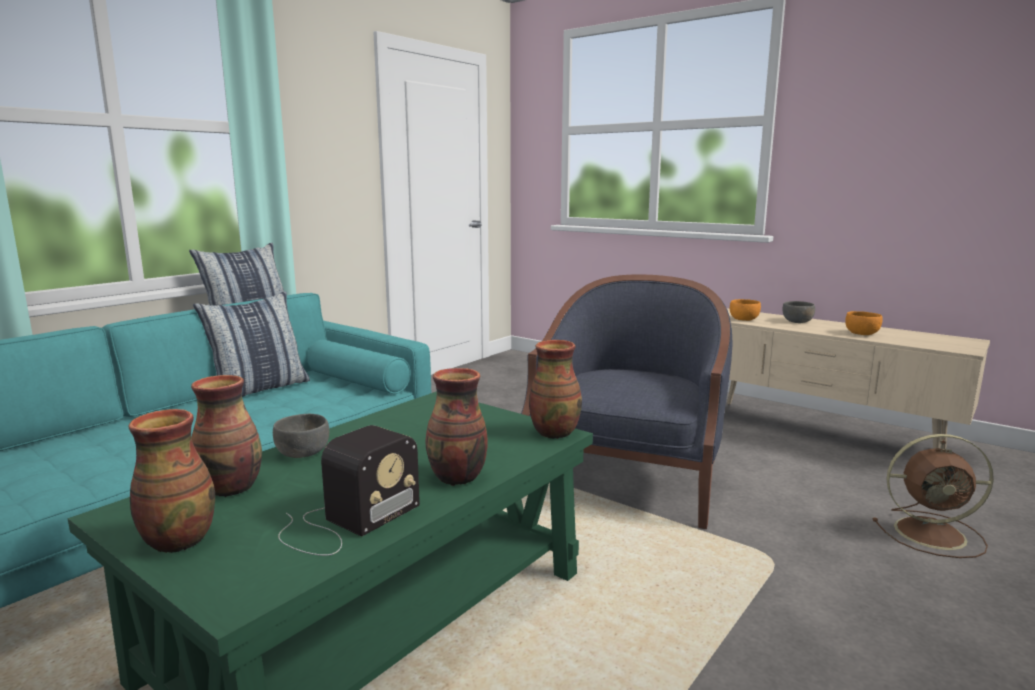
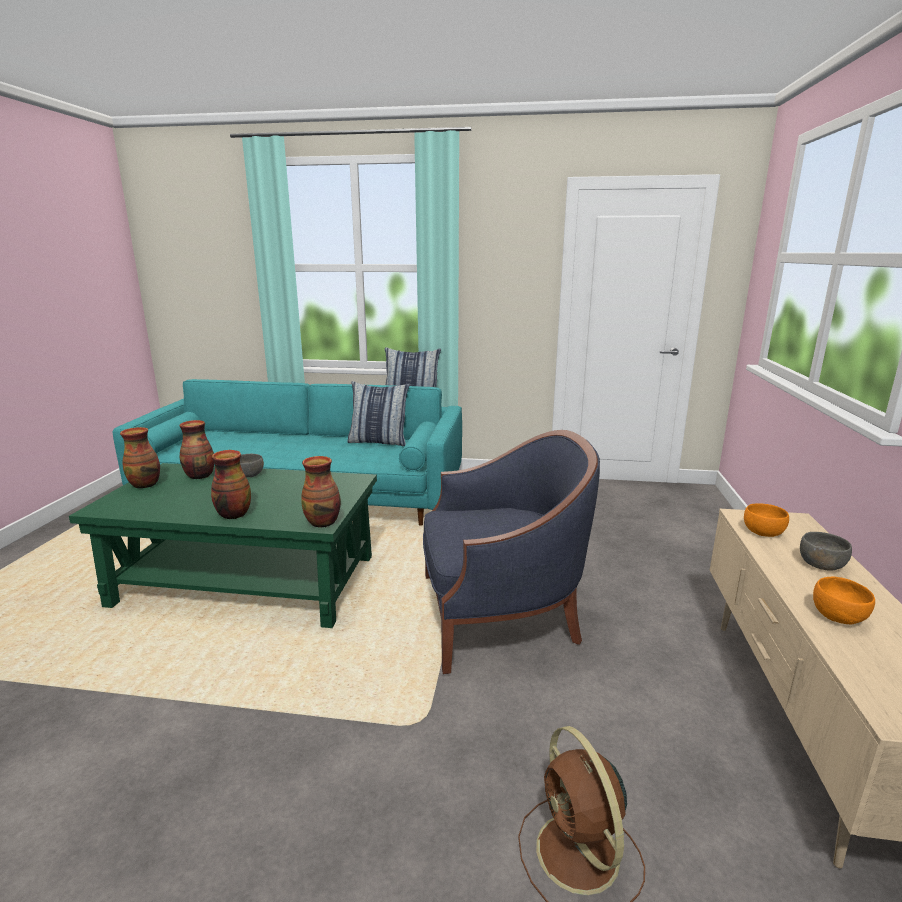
camera: 60 degrees right, 5 degrees up
(346, 522) = (169, 506): radio -> none

